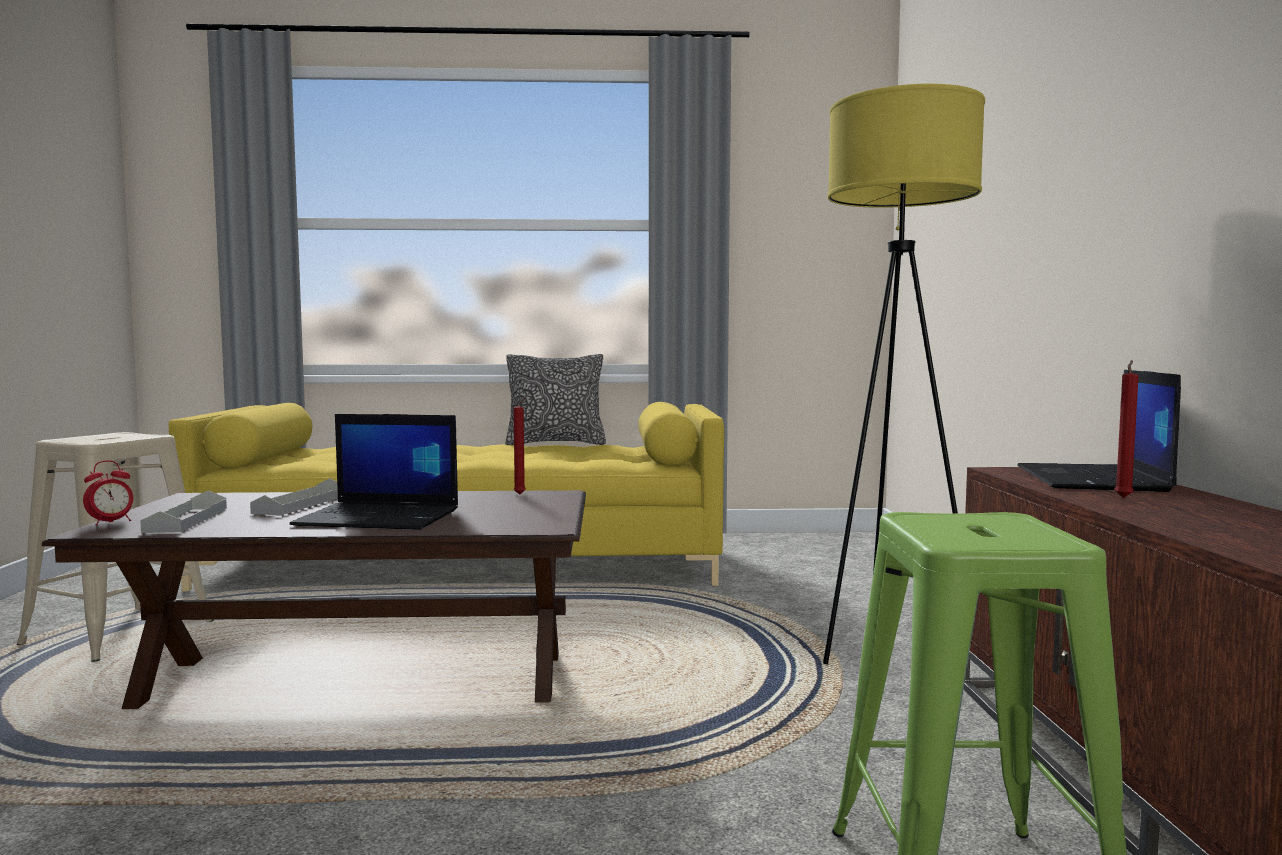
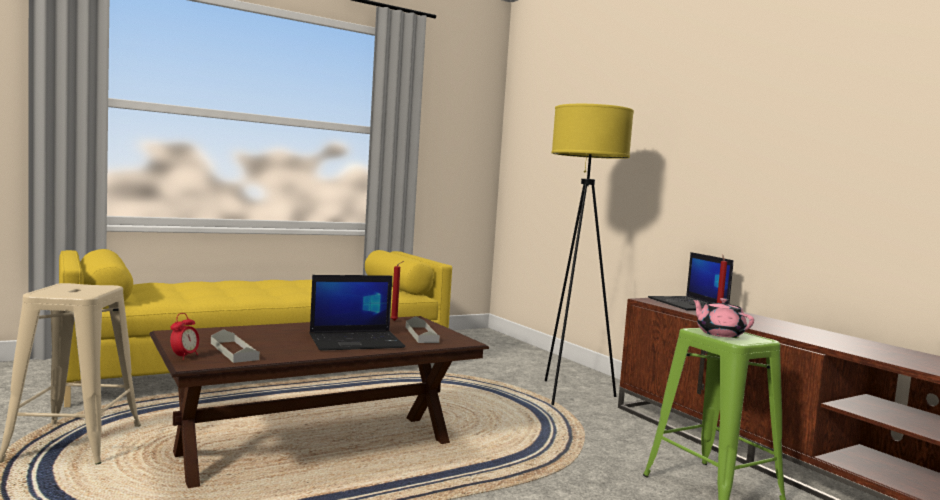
camera: 30 degrees left, 0 degrees up
(300, 504) = (276, 335): grey tray -> grey tray (421, 334)
(556, 443) = (306, 278): pillow -> none
(959, 526) = (719, 334): none -> pink teapot

